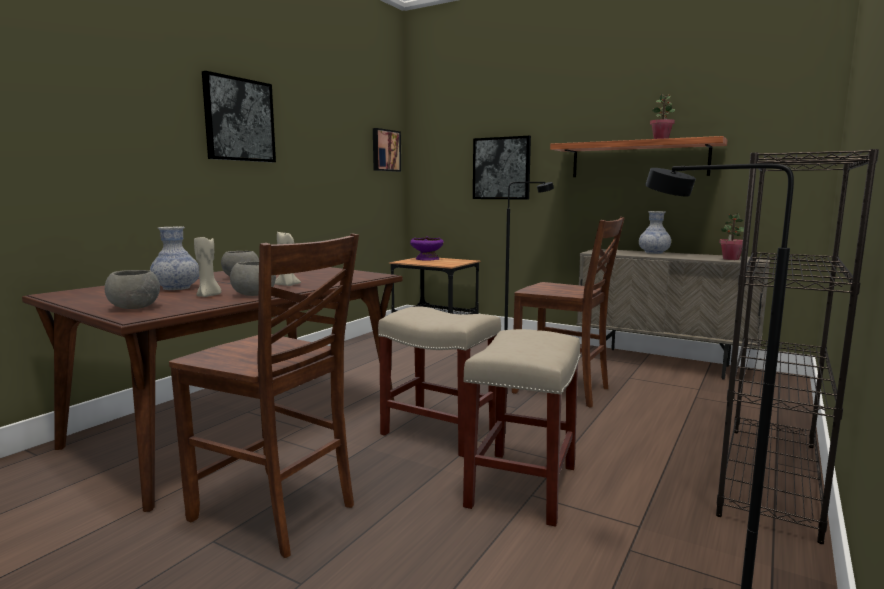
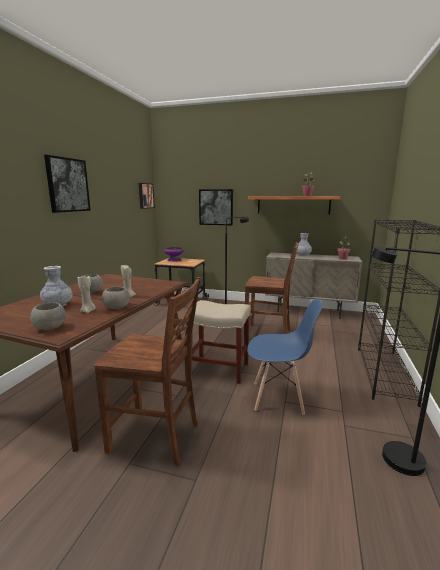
camera: 15 degrees left, 5 degrees up
(522, 487) = (278, 397): beige stool -> blue chair

